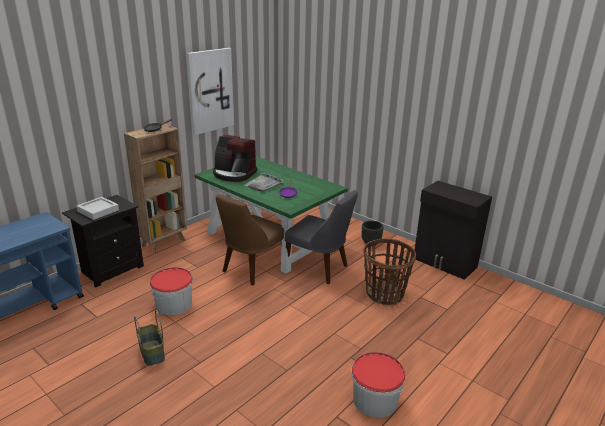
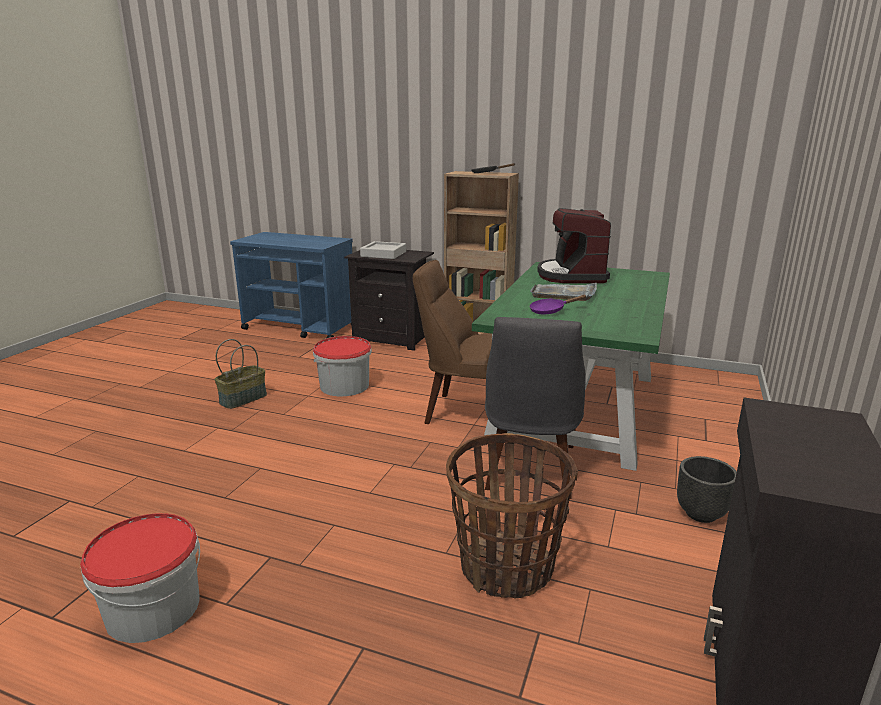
camera: 70 degrees right, 5 degrees down
(210, 91) = (619, 139): picture -> none

